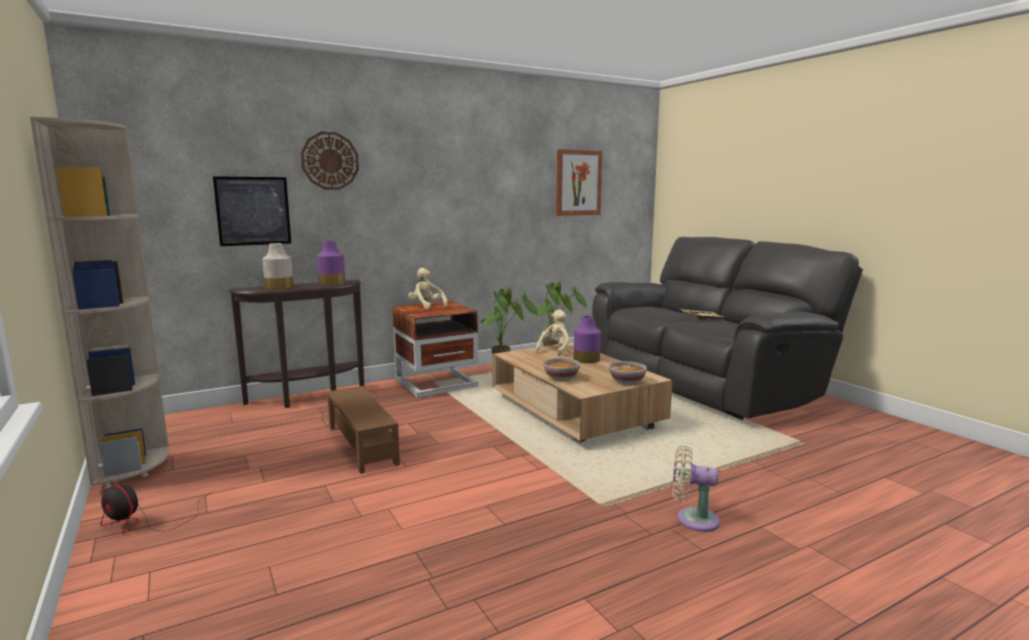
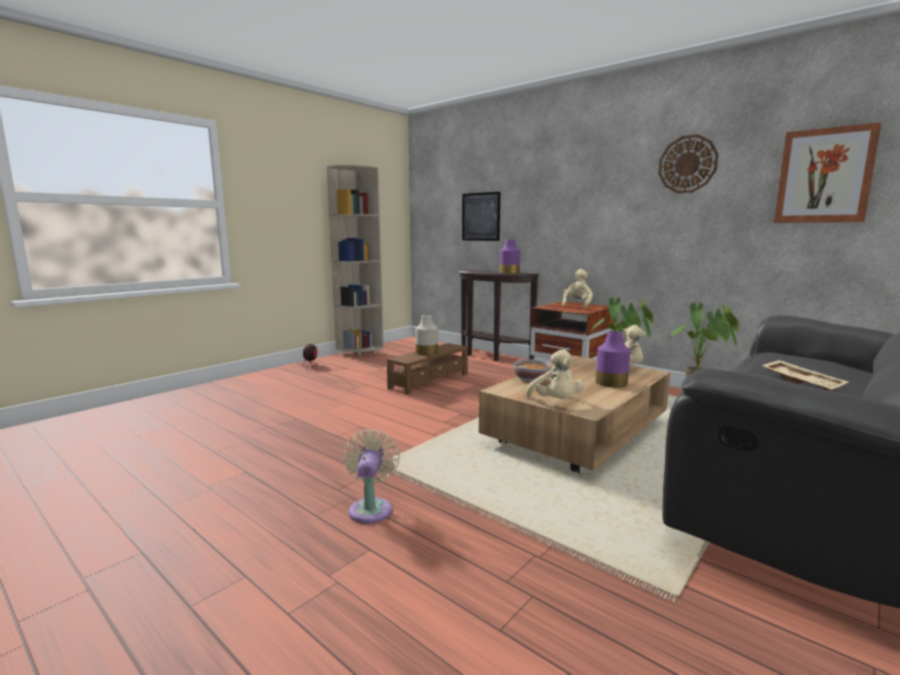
camera: 70 degrees right, 0 degrees up
(279, 287) = (478, 271): beige vase -> beige vase (427, 352)
(330, 161) = (529, 176): wall clock -> wall clock (687, 164)
(627, 381) = (556, 402): bowl -> beige plush toy

